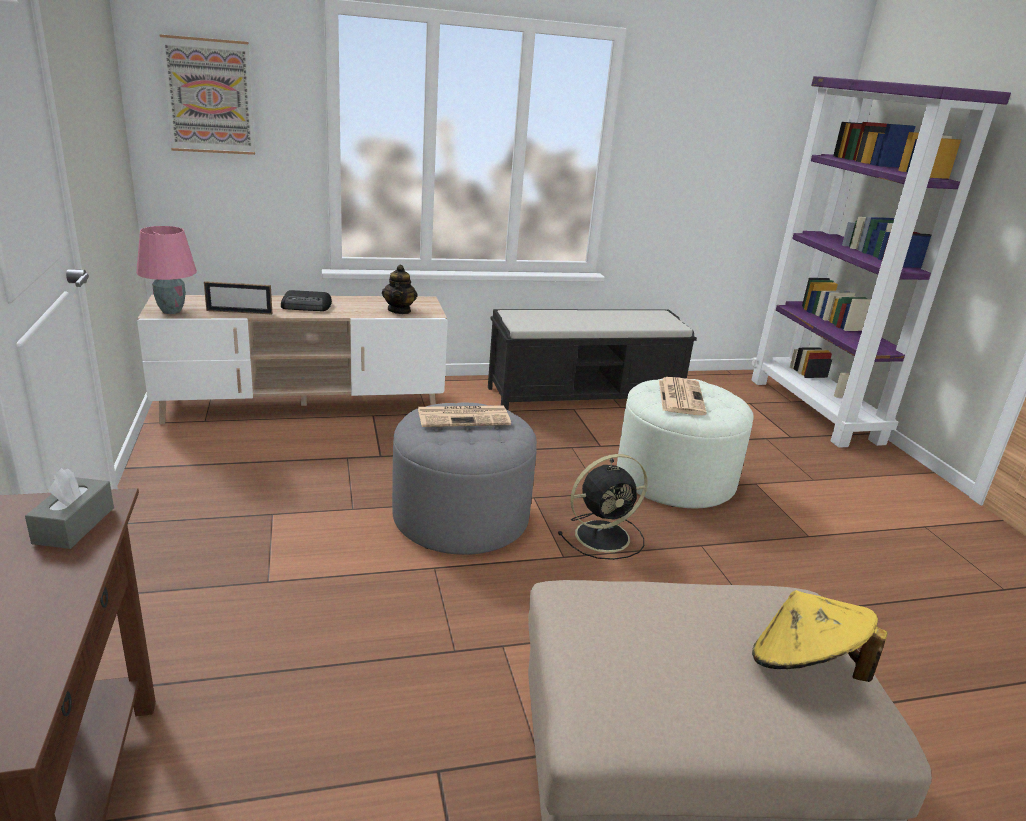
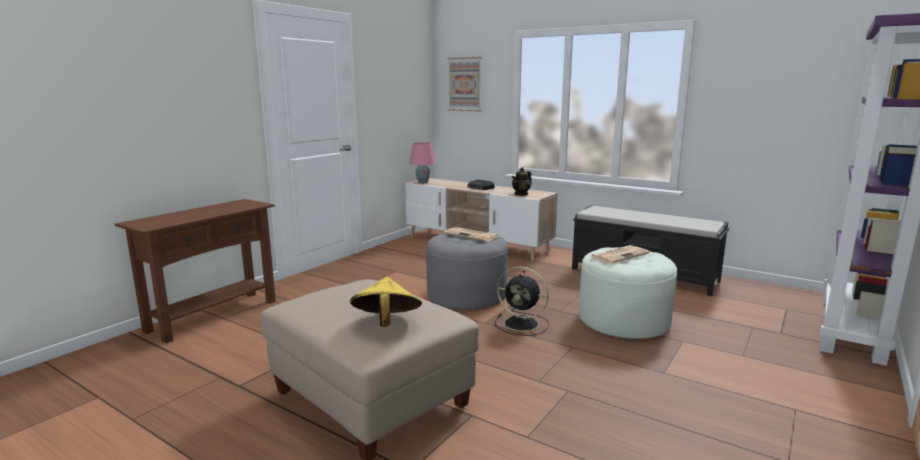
camera: 50 degrees right, 10 degrees down
(74, 525) = (243, 206): grey tissue box -> none
(239, 312) = (447, 186): picture frame -> none

